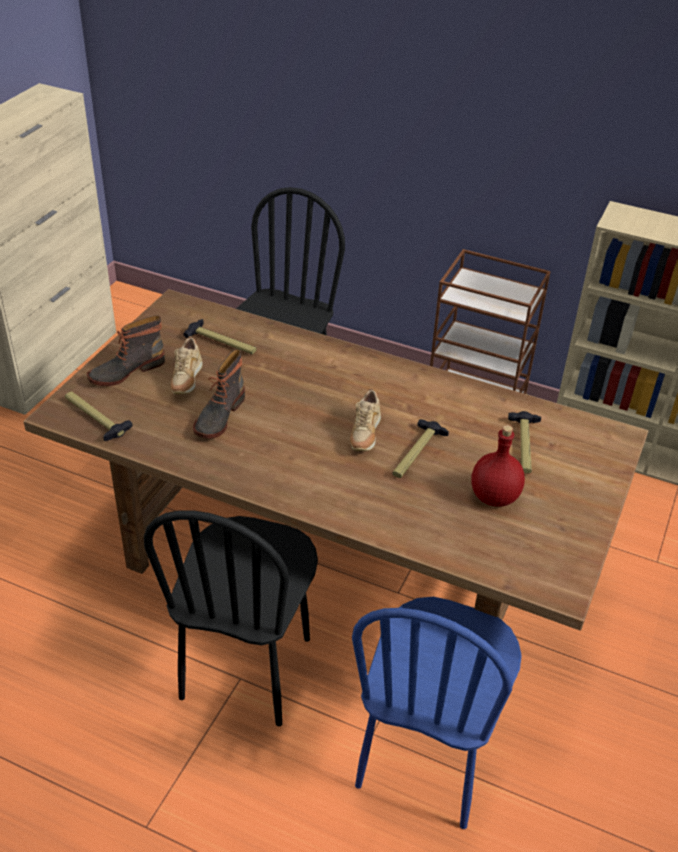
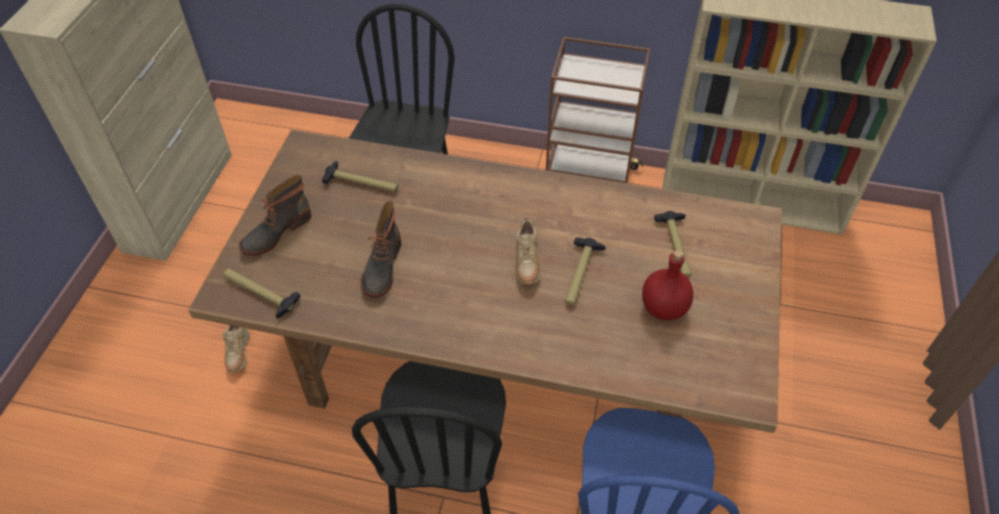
camera: 10 degrees left, 10 degrees up
(186, 382) = (339, 234): beige shoe -> beige shoe (238, 353)

